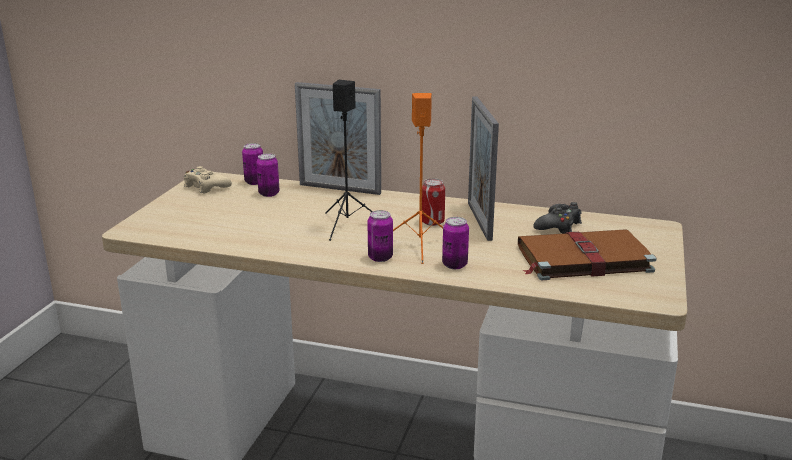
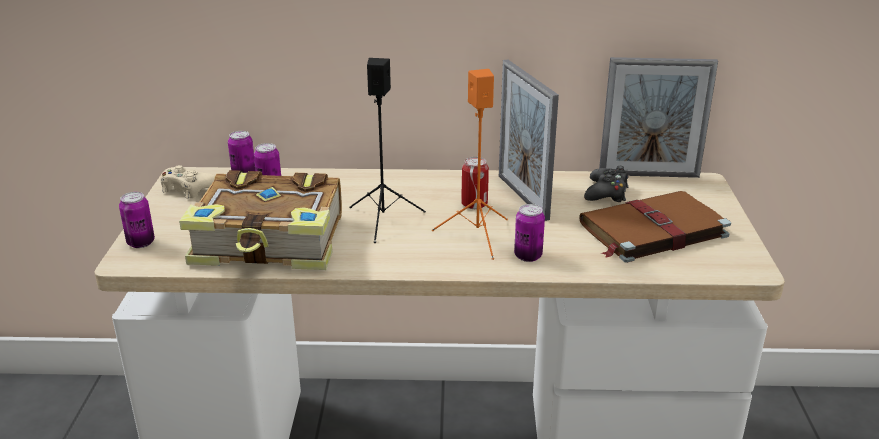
camera: 15 degrees left, 5 degrees up
(247, 230) = (271, 242): none -> book
(340, 189) = (348, 173): picture frame -> picture frame (648, 175)
(380, 257) = (443, 258): can -> can (141, 243)

